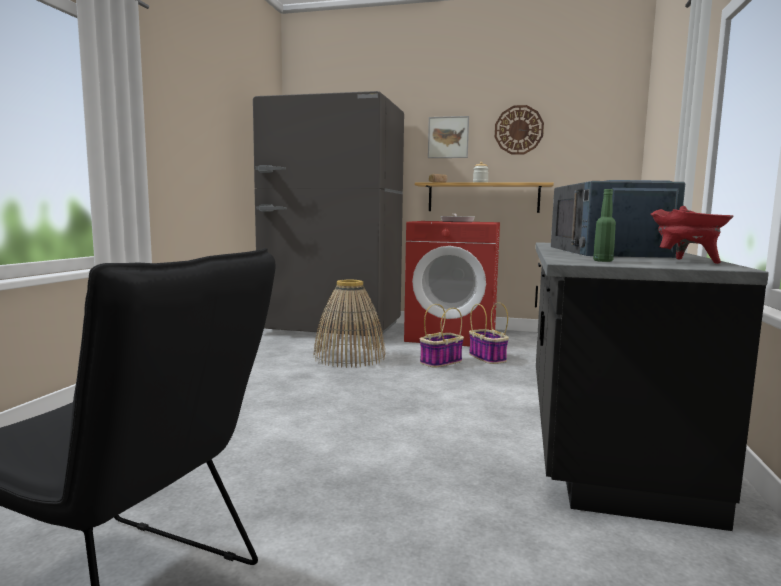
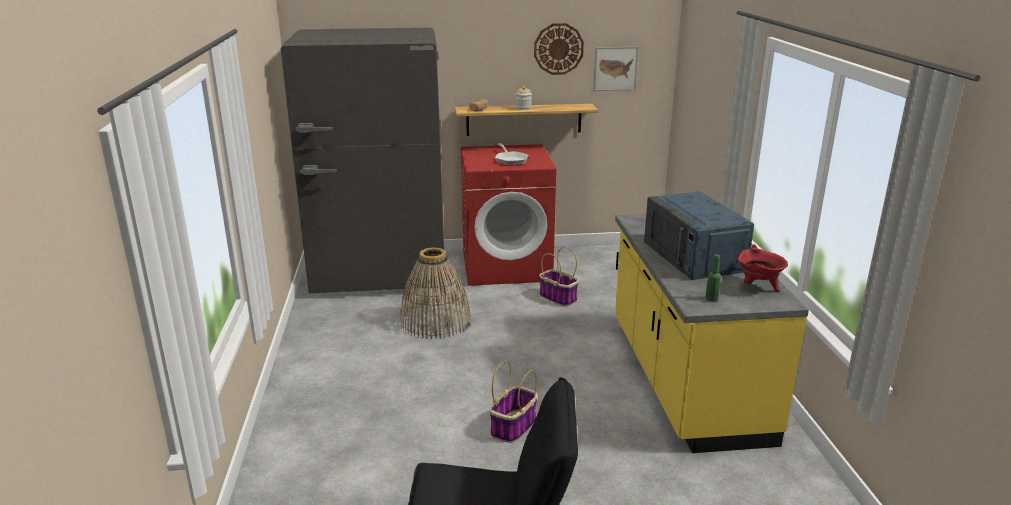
camera: 20 degrees left, 15 degrees up
(440, 362) = (522, 313): basket -> basket (513, 427)
(448, 137) = (484, 56): picture -> picture (615, 68)
(600, 434) = (684, 379): black counter -> yellow counter

